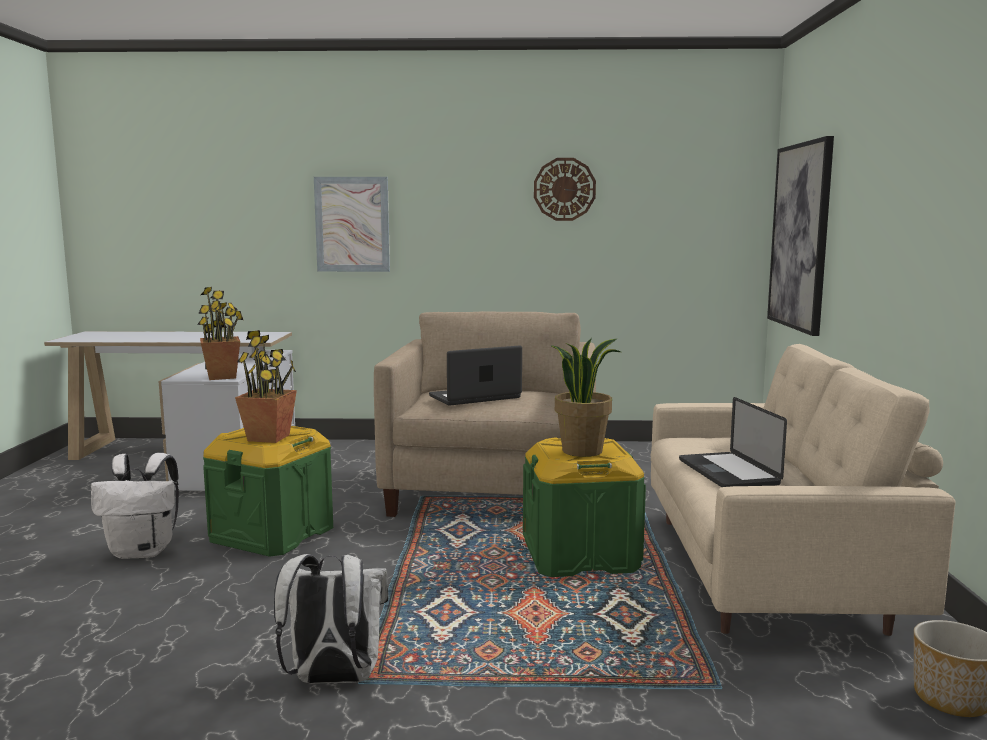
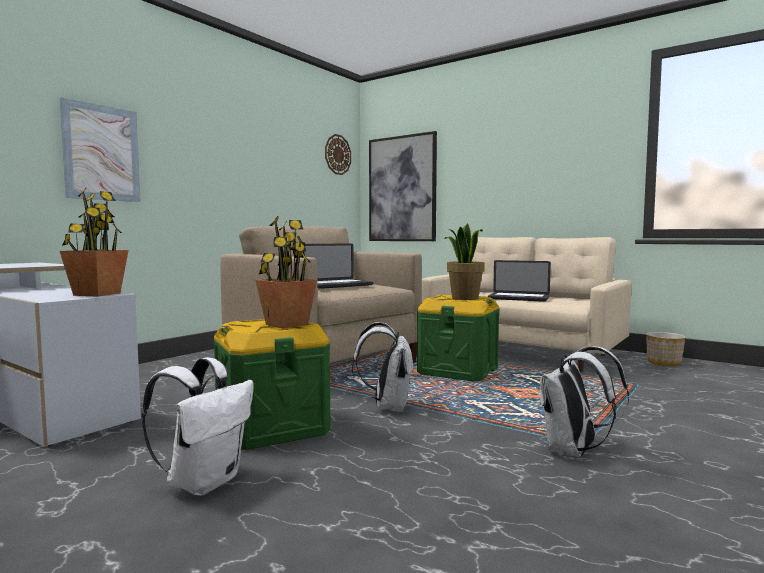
camera: 55 degrees left, 5 degrees down
(380, 558) = (387, 407): none -> white backpack
(475, 397) = (337, 285): laptop -> laptop turned 135 degrees counterclockwise
(564, 189) = (263, 147): wall clock -> wall clock (337, 154)

